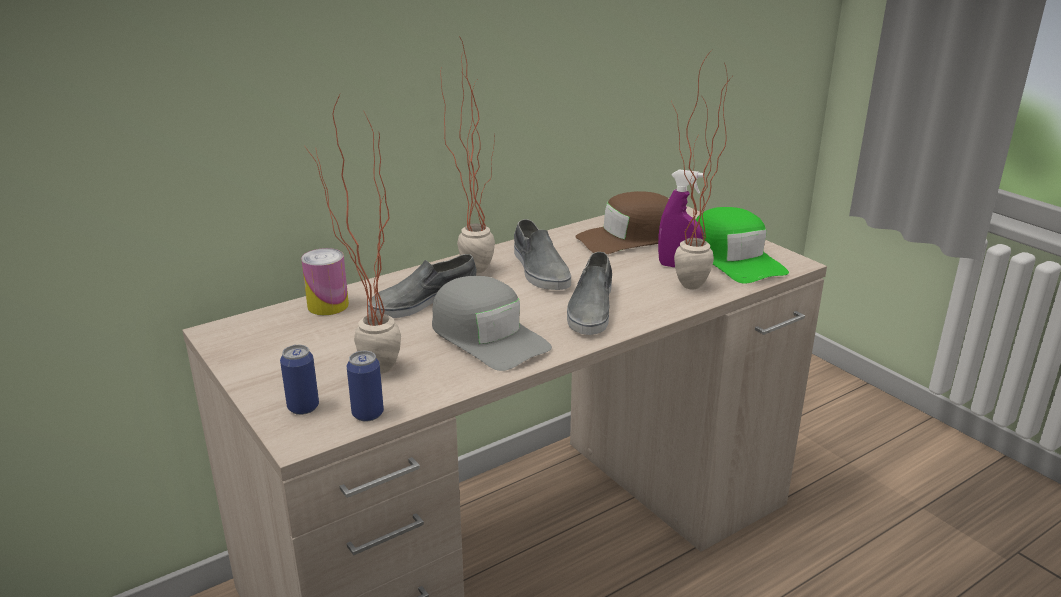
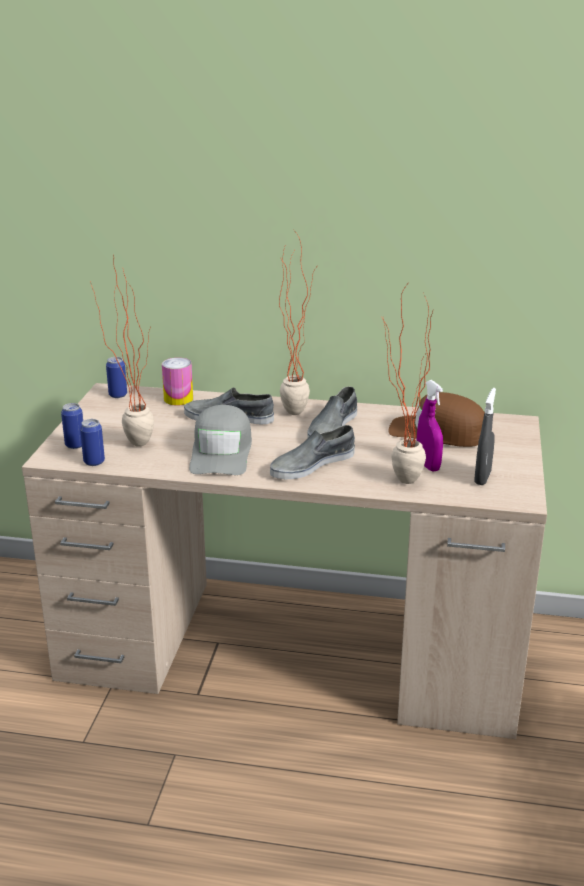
camera: 45 degrees right, 0 degrees up
(243, 330) = (118, 395): none -> can
(734, 259) = (482, 478): green cap -> grey spray bottle

